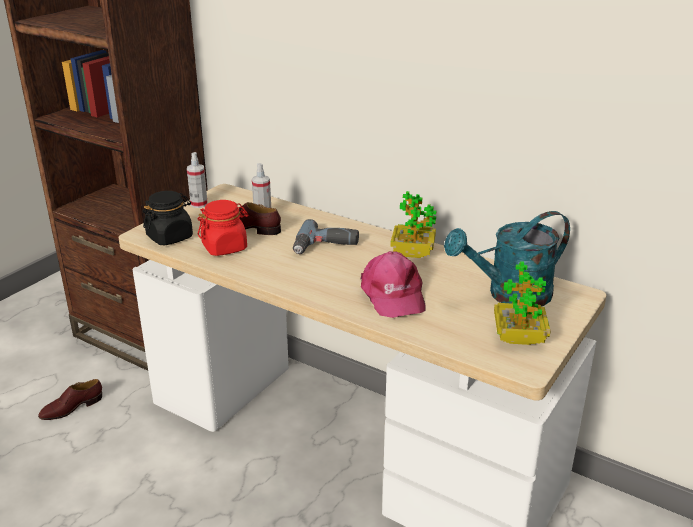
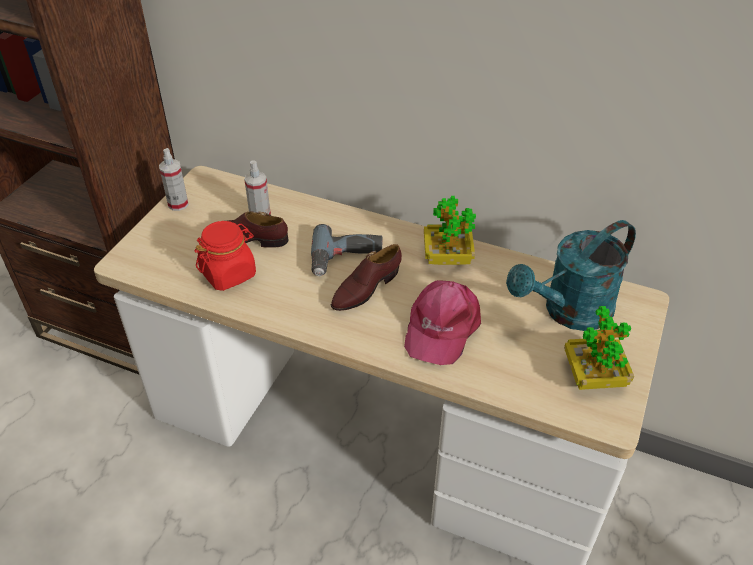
camera: 10 degrees left, 15 degrees up
(72, 408) = (61, 435): brown shoe -> brown shoe (365, 288)
(170, 237) = (158, 264): black jar -> none
(392, 295) = (441, 327): pink cap -> pink cap turned 45 degrees clockwise

